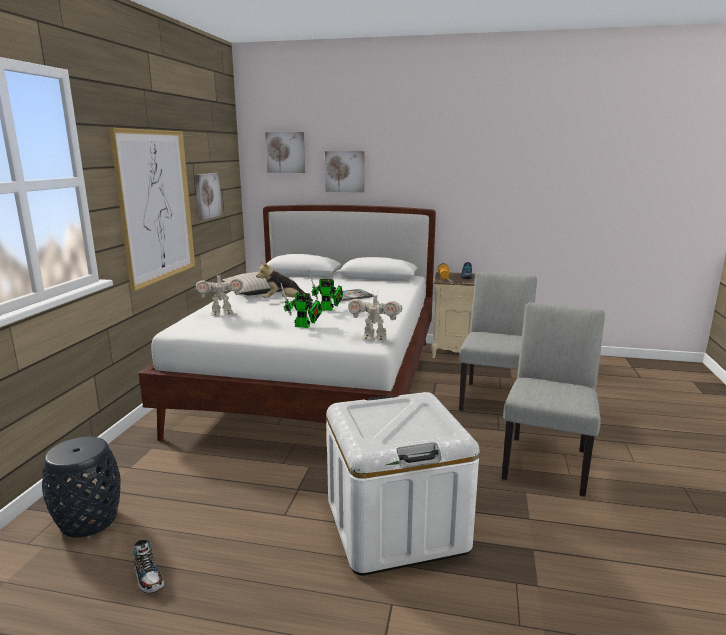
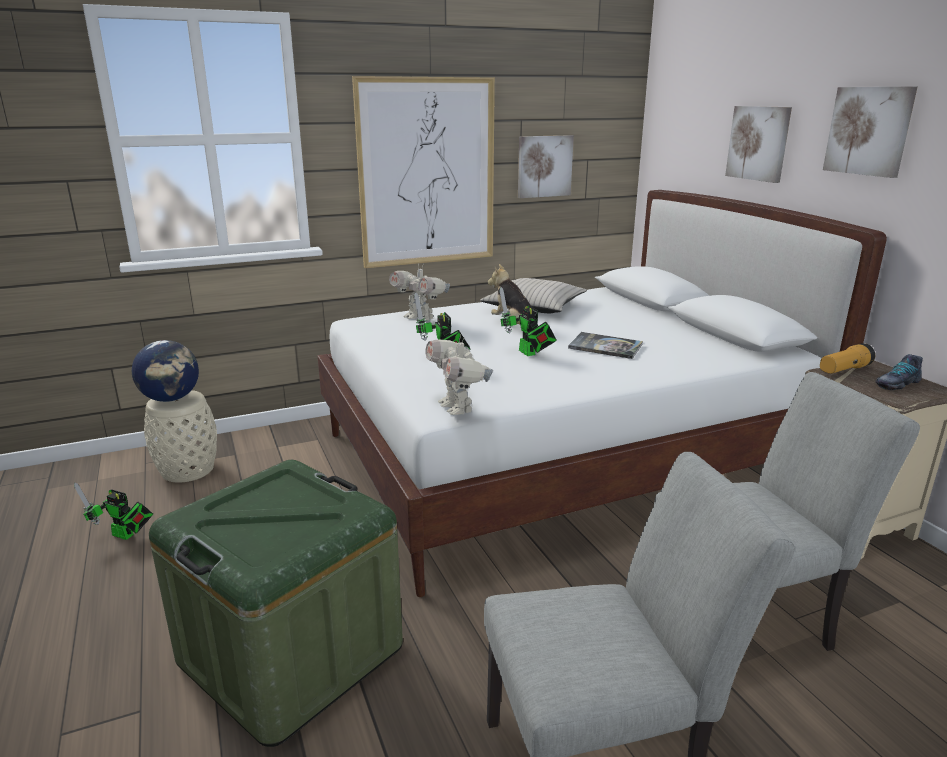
camera: 55 degrees right, 5 degrees up
(71, 451) = (171, 399): none -> globe
(89, 521) = (187, 470): black stool -> beige stool
(148, 577) = (125, 536): shoe -> toy robot
(286, 152) = (691, 107): picture -> picture (869, 131)
(396, 525) = (291, 654): white storage box -> green storage box

